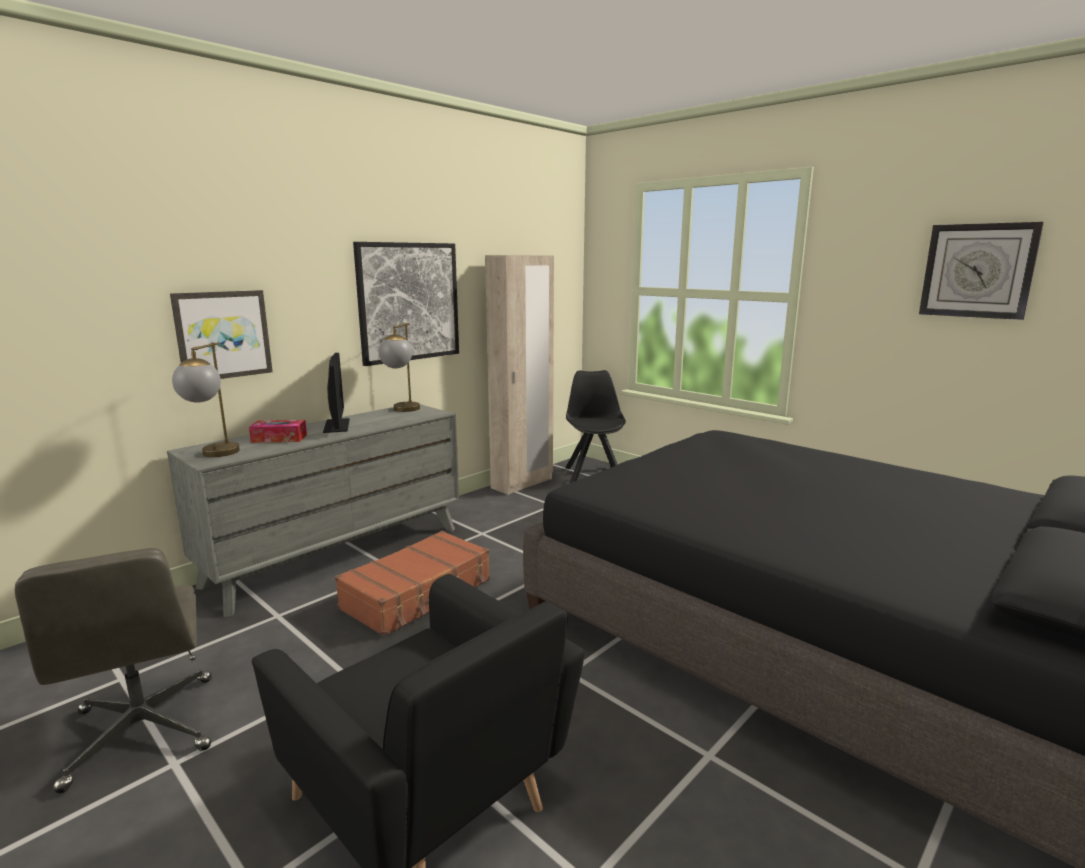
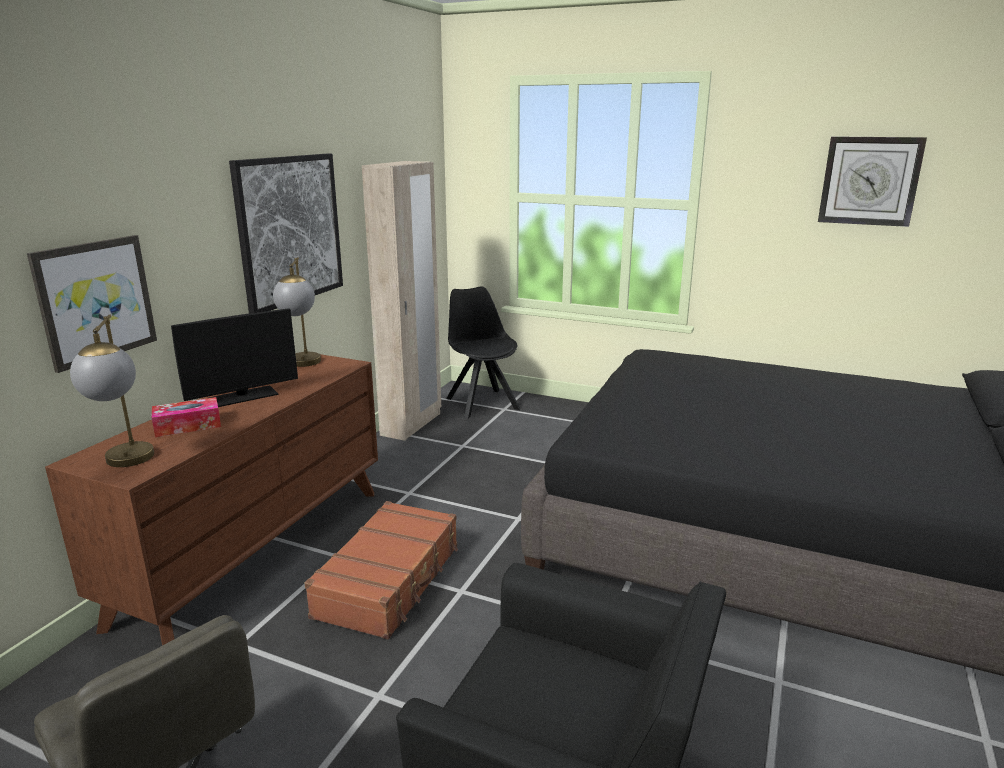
camera: 20 degrees left, 5 degrees up
(336, 425) = (243, 396): monitor -> monitor turned 90 degrees clockwise
(338, 555) = (257, 551): grey dresser -> brown dresser

